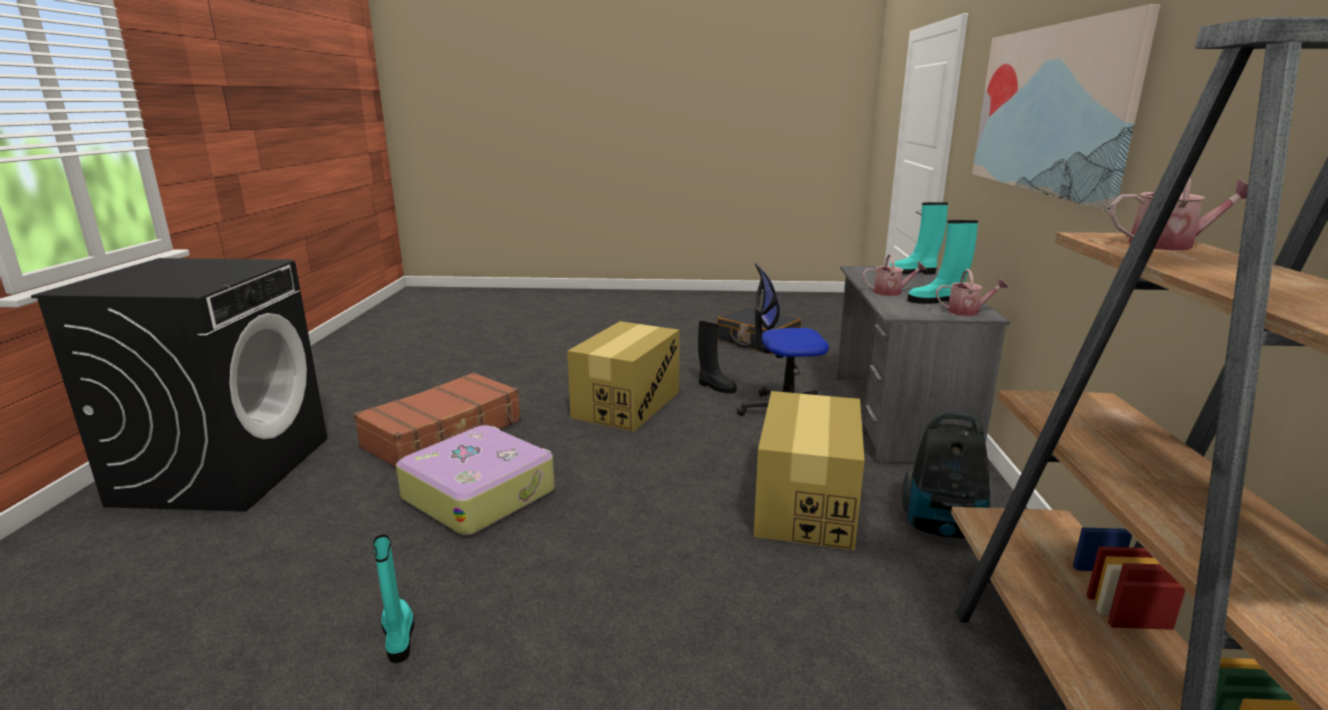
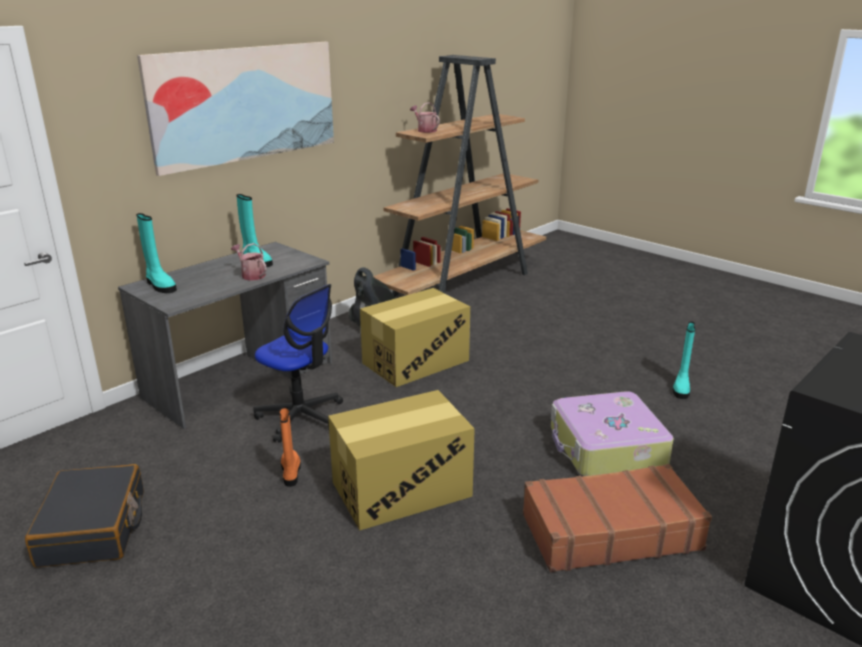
camera: 140 degrees left, 5 degrees up
(715, 387) = (290, 472): black boot -> orange boot
(967, 311) = (271, 251): watering can -> none

